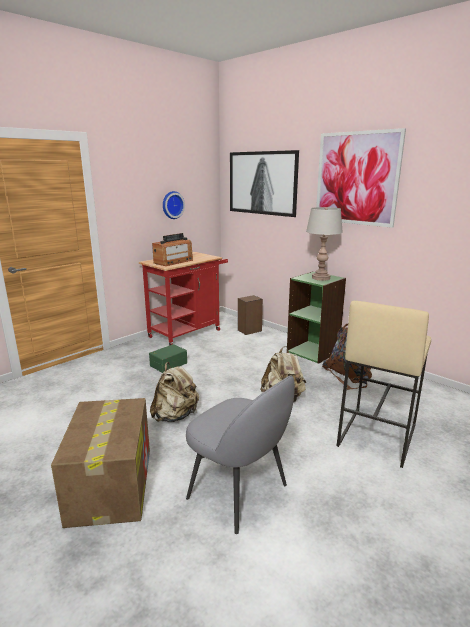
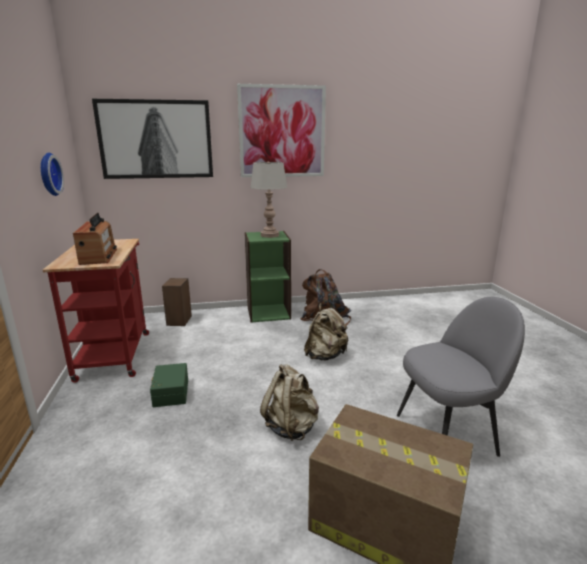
camera: 55 degrees left, 0 degrees up
(376, 435) = (413, 343): beige stool -> none

